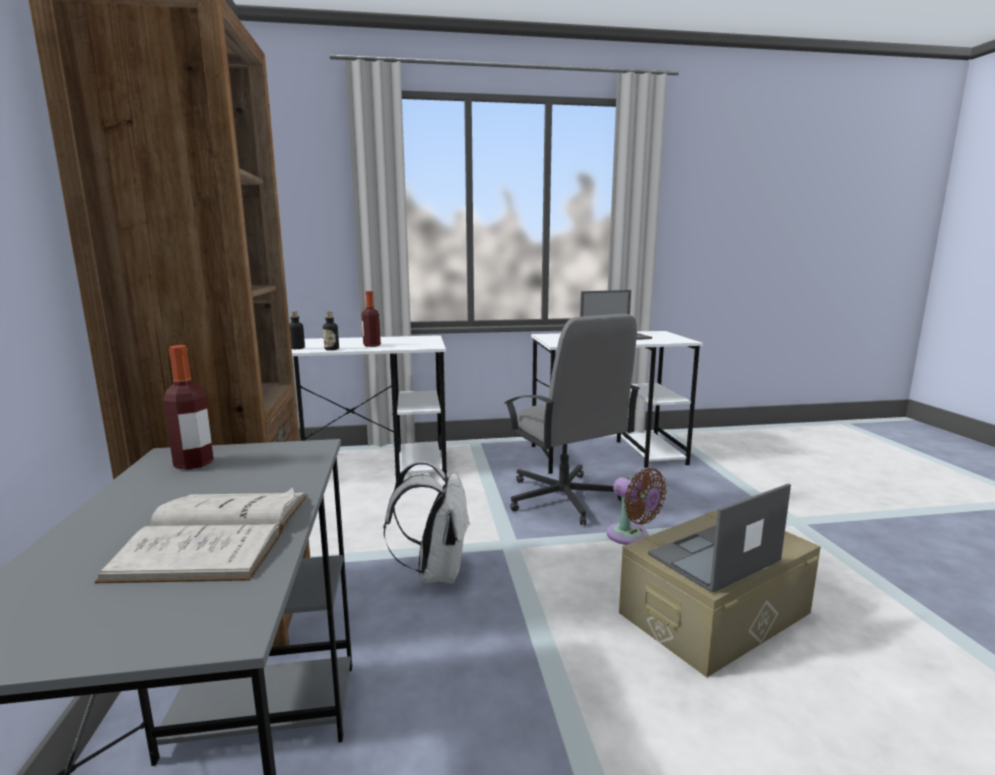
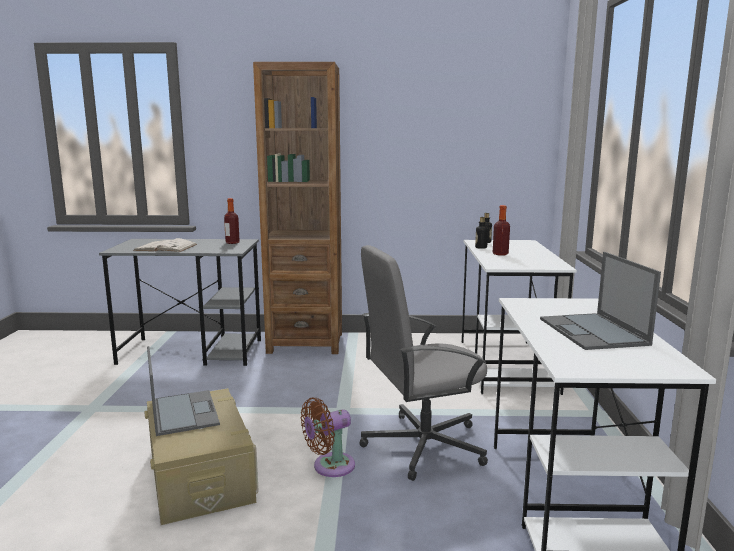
camera: 100 degrees right, 0 degrees up
(436, 572) = (317, 384): white backpack -> none

